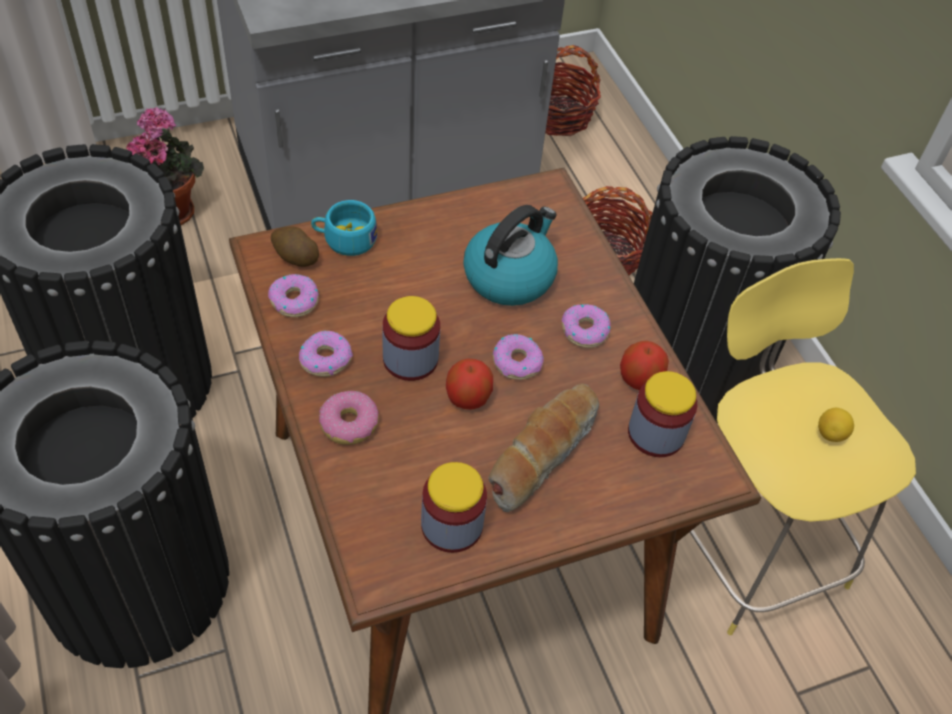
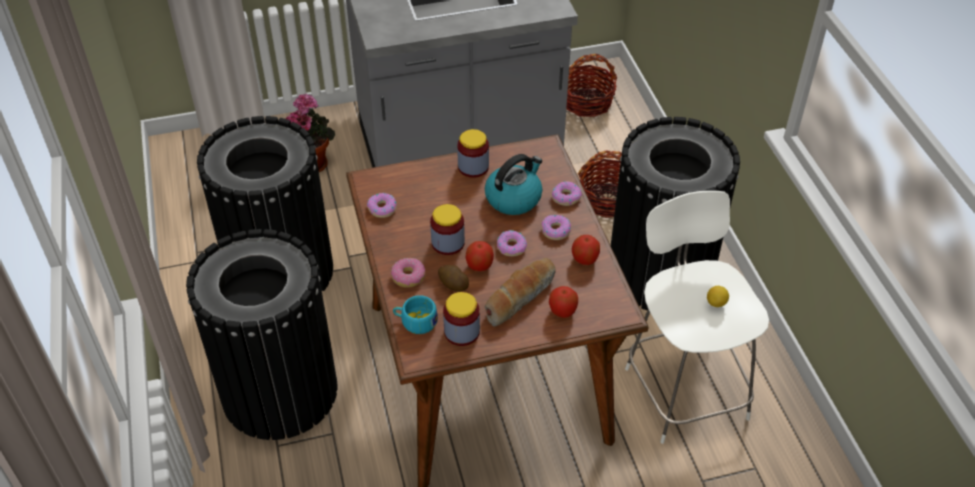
camera: 10 degrees right, 5 degrees down
(295, 257) = (384, 184): potato -> potato (453, 284)
(325, 359) = (398, 241): donut -> donut (566, 197)
(344, 239) = (415, 174): turquoise cup -> turquoise cup (415, 321)
(617, 477) = (562, 311): none -> apple
(656, 433) = (589, 289): jar -> jar (473, 167)
(749, 544) = (684, 389): yellow stool -> white stool

